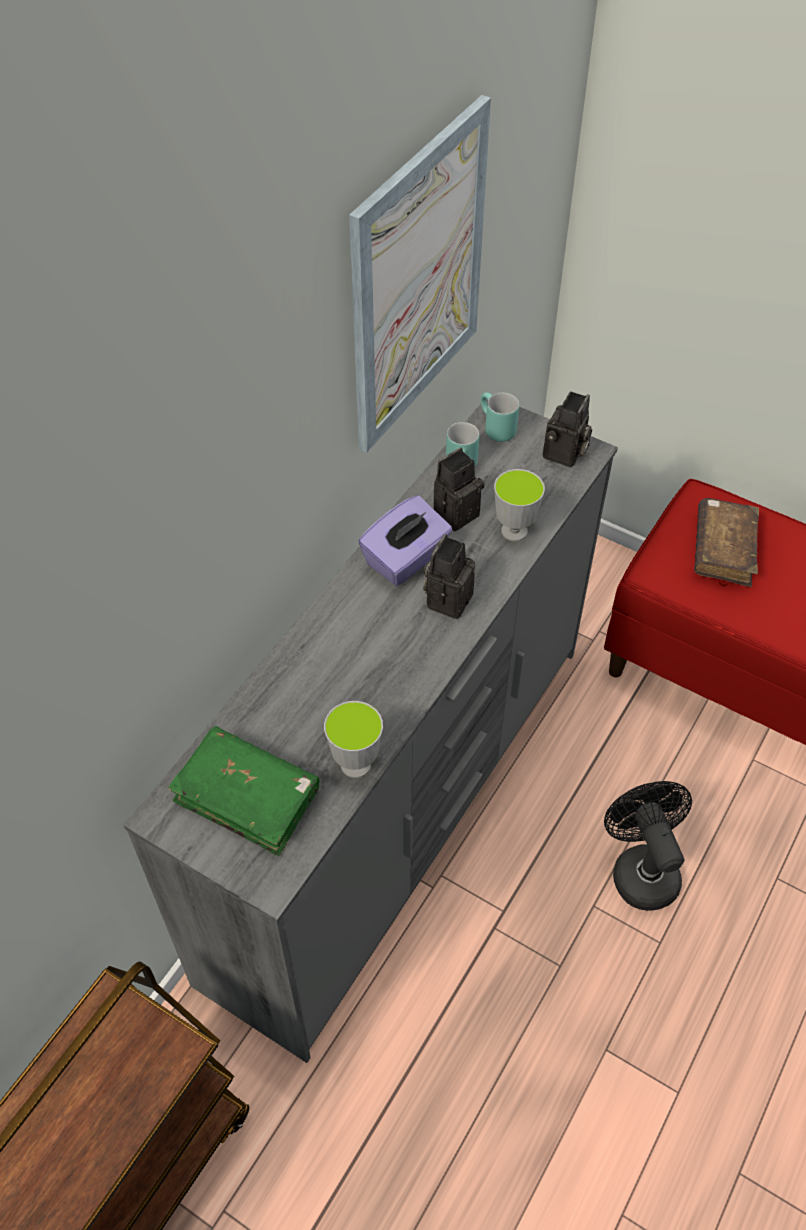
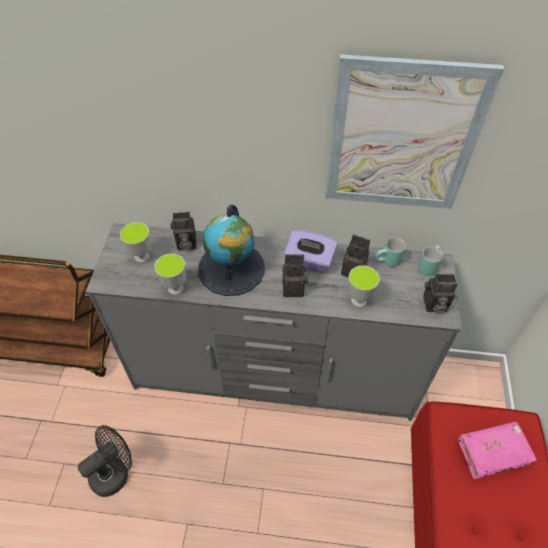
camera: 65 degrees right, 0 degrees up
(247, 797) = (142, 257): green book -> cup
(260, 718) = (185, 244): none -> camera
(359, 667) = (231, 268): none -> globe
(640, 869) = (296, 507): black fan -> black fan (115, 472)
(723, 549) = (492, 452): brown book -> pink book

